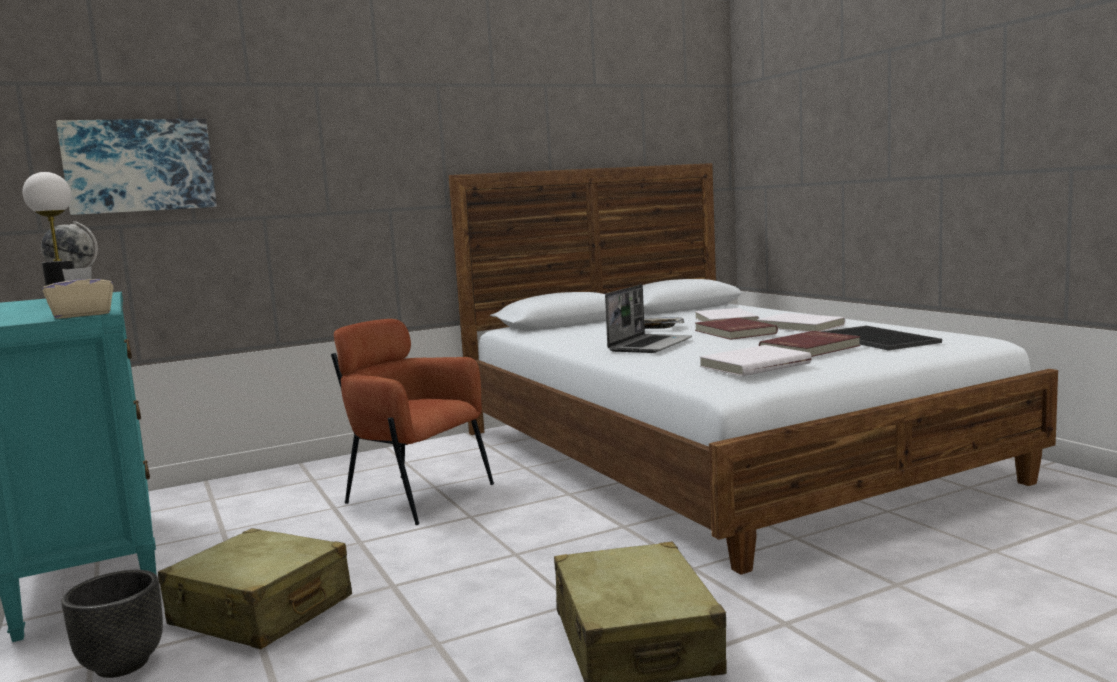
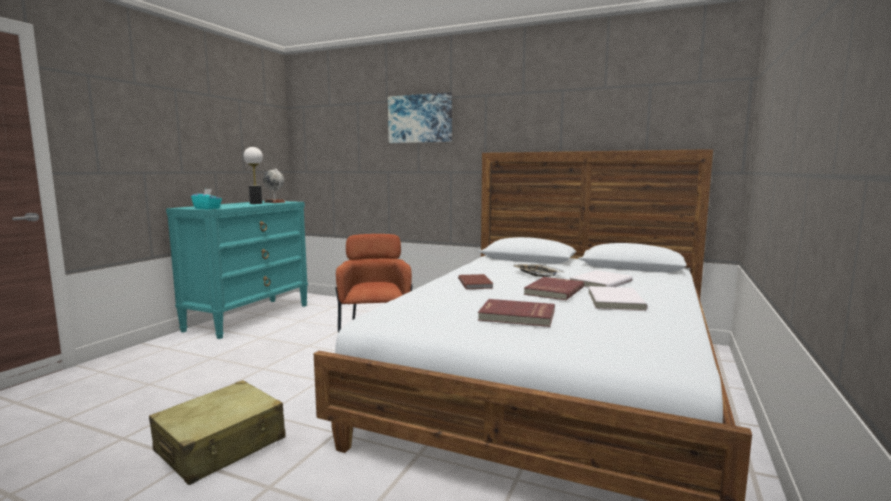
camera: 50 degrees right, 0 degrees up
(83, 315) = (207, 208): beige tissue box -> turquoise tissue box
(122, 665) = (166, 352): black planter -> none
(139, 166) = (339, 143): picture -> picture (420, 119)
(260, 612) = (222, 355): beige suitcase -> none
(649, 345) = (476, 283): laptop -> brown book
(753, 364) = (428, 312): white book -> none
(874, 339) = (594, 327): tray -> none

